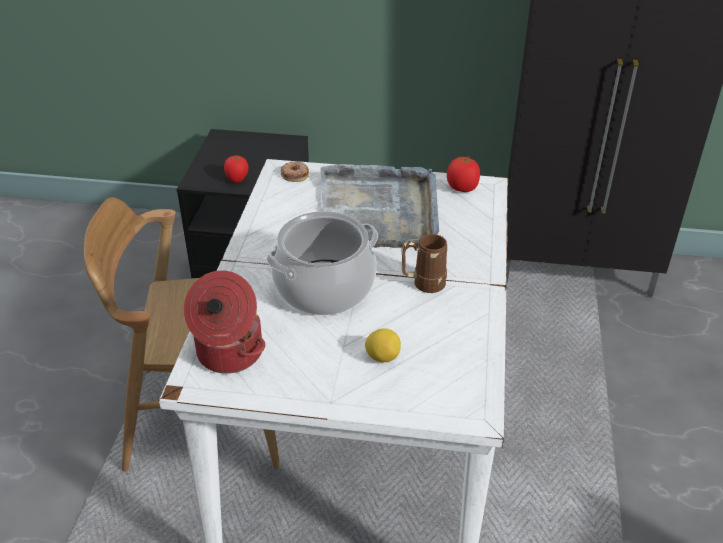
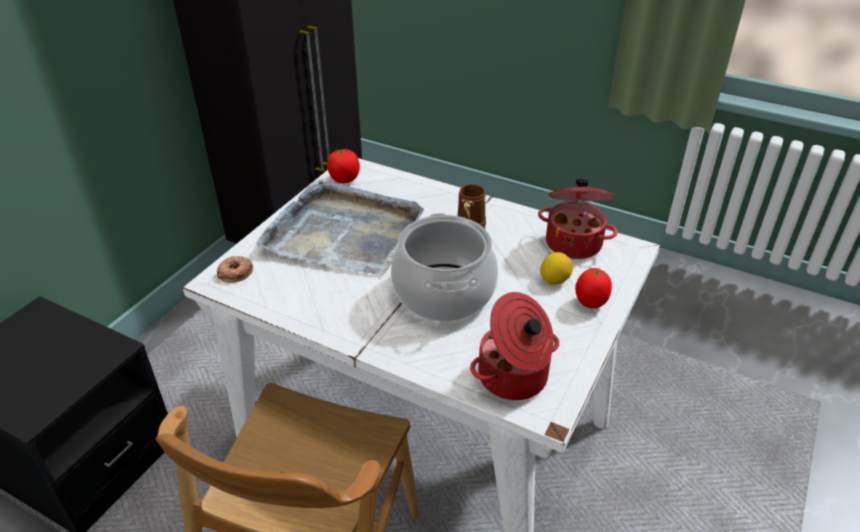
camera: 70 degrees left, 0 degrees up
(237, 180) = (69, 377): tomato -> tomato (591, 303)
(458, 362) = (574, 242): none -> cooking pot

